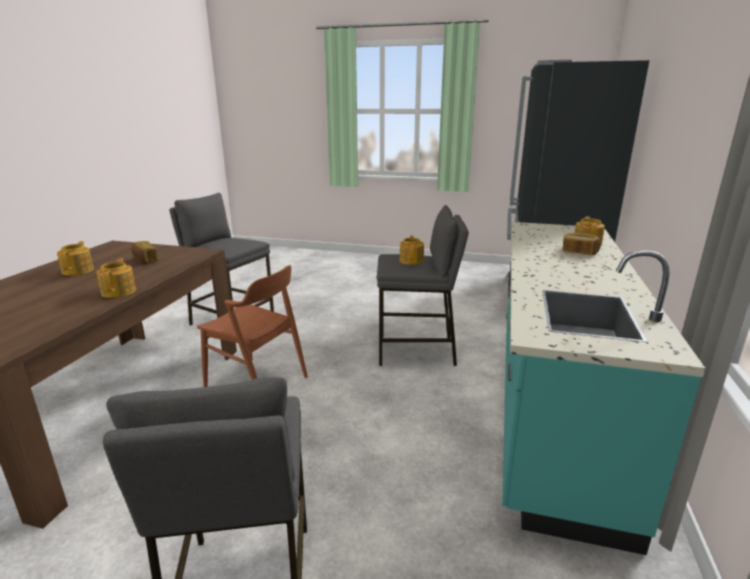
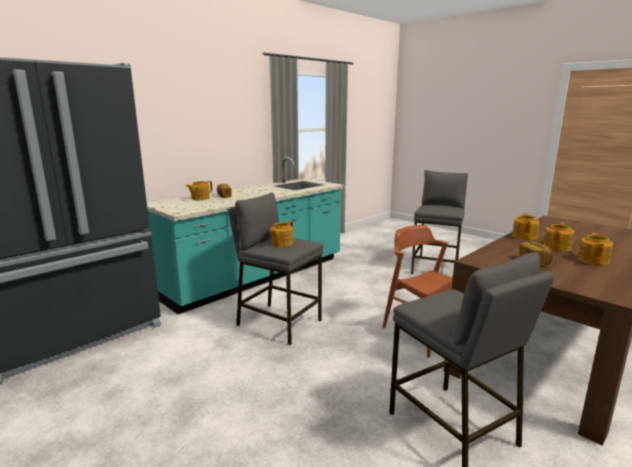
camera: 150 degrees left, 5 degrees down
(97, 280) = (556, 247): none -> teapot

